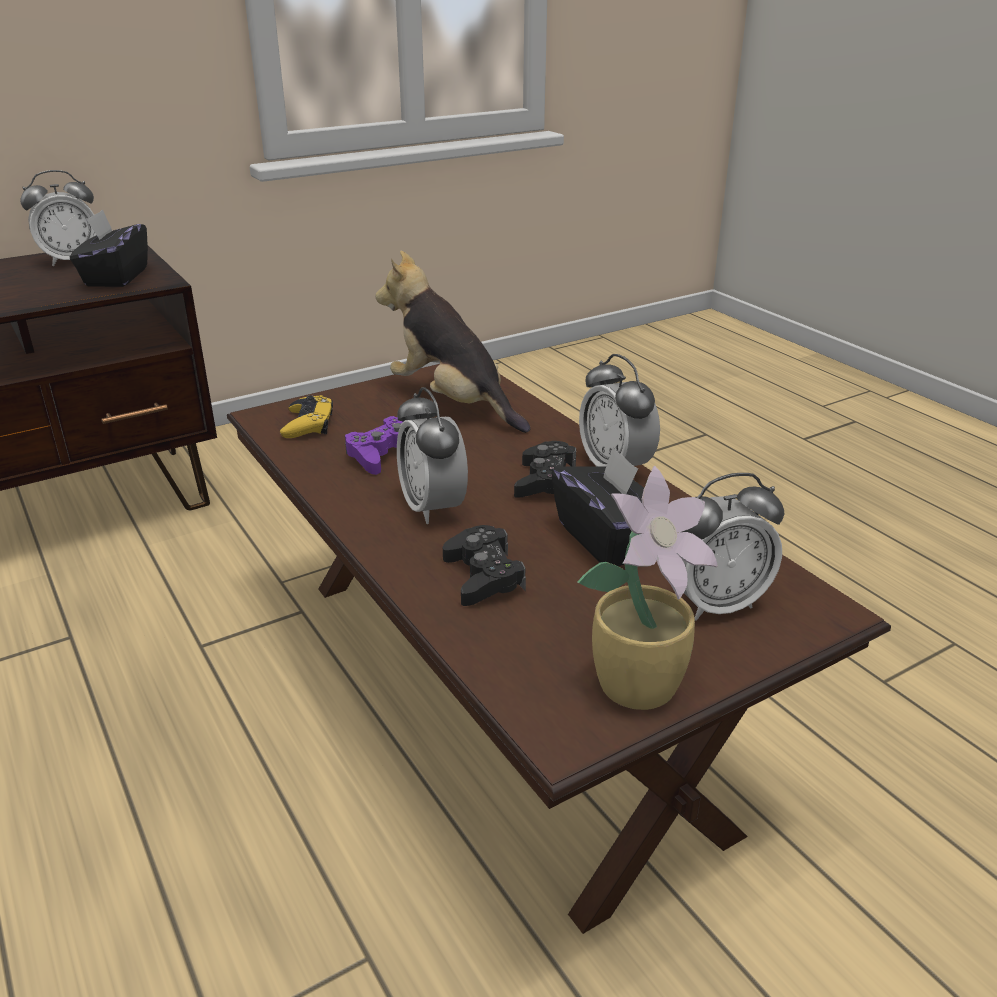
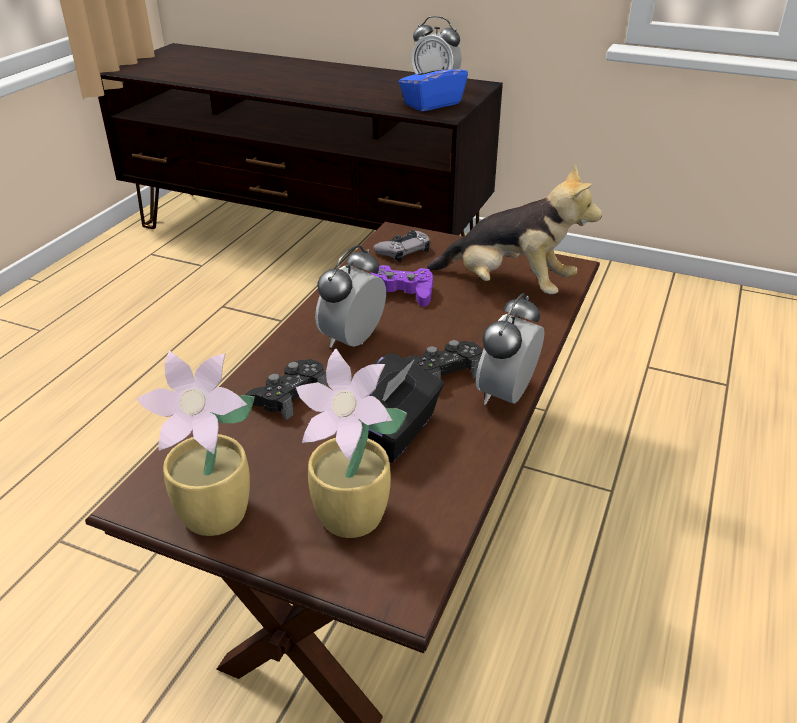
camera: 55 degrees right, 5 degrees up
(116, 277) = (432, 104): black tissue box -> blue tissue box
(308, 424) = (403, 251): yellow game controller -> grey game controller
(452, 403) = (508, 286): plush toy -> plush toy turned 105 degrees clockwise
(714, 603) = (353, 519): alarm clock -> potted plant

